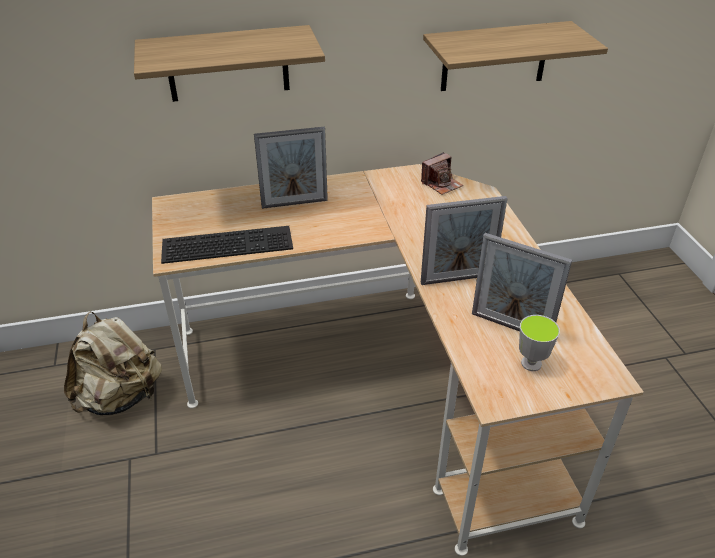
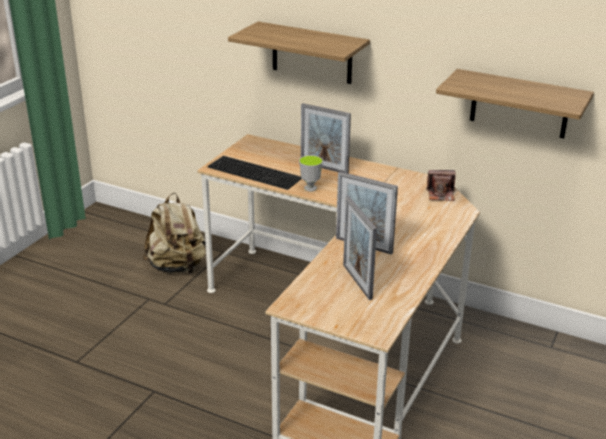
camera: 40 degrees right, 10 degrees down
(531, 363) = (339, 302): cup -> cup (310, 188)

